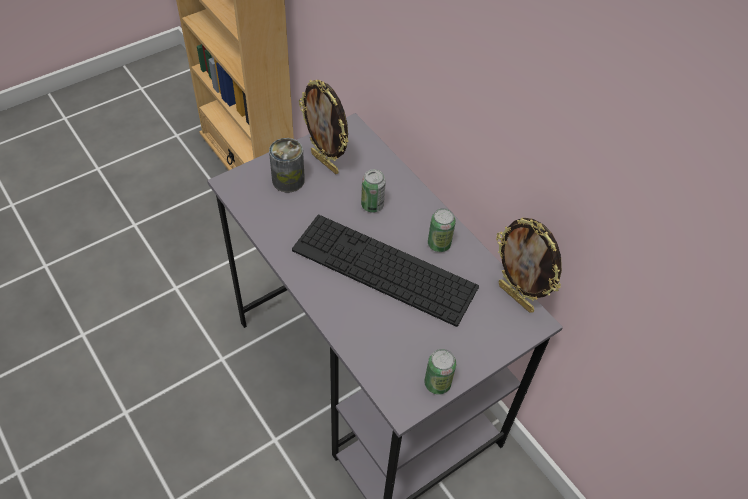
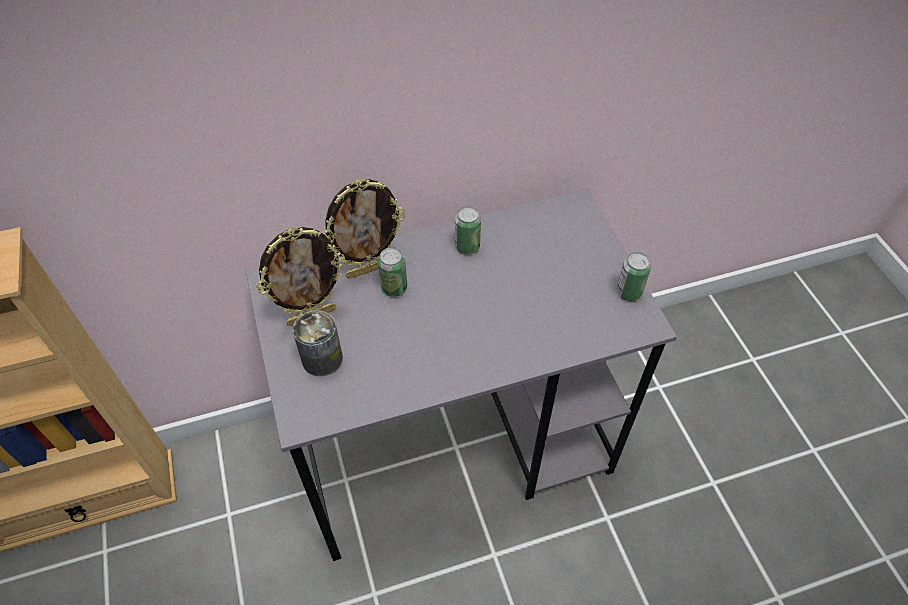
camera: 70 degrees left, 0 degrees up
(384, 268) = (483, 299): keyboard -> none
(516, 297) = (548, 208): picture frame -> picture frame (369, 269)

